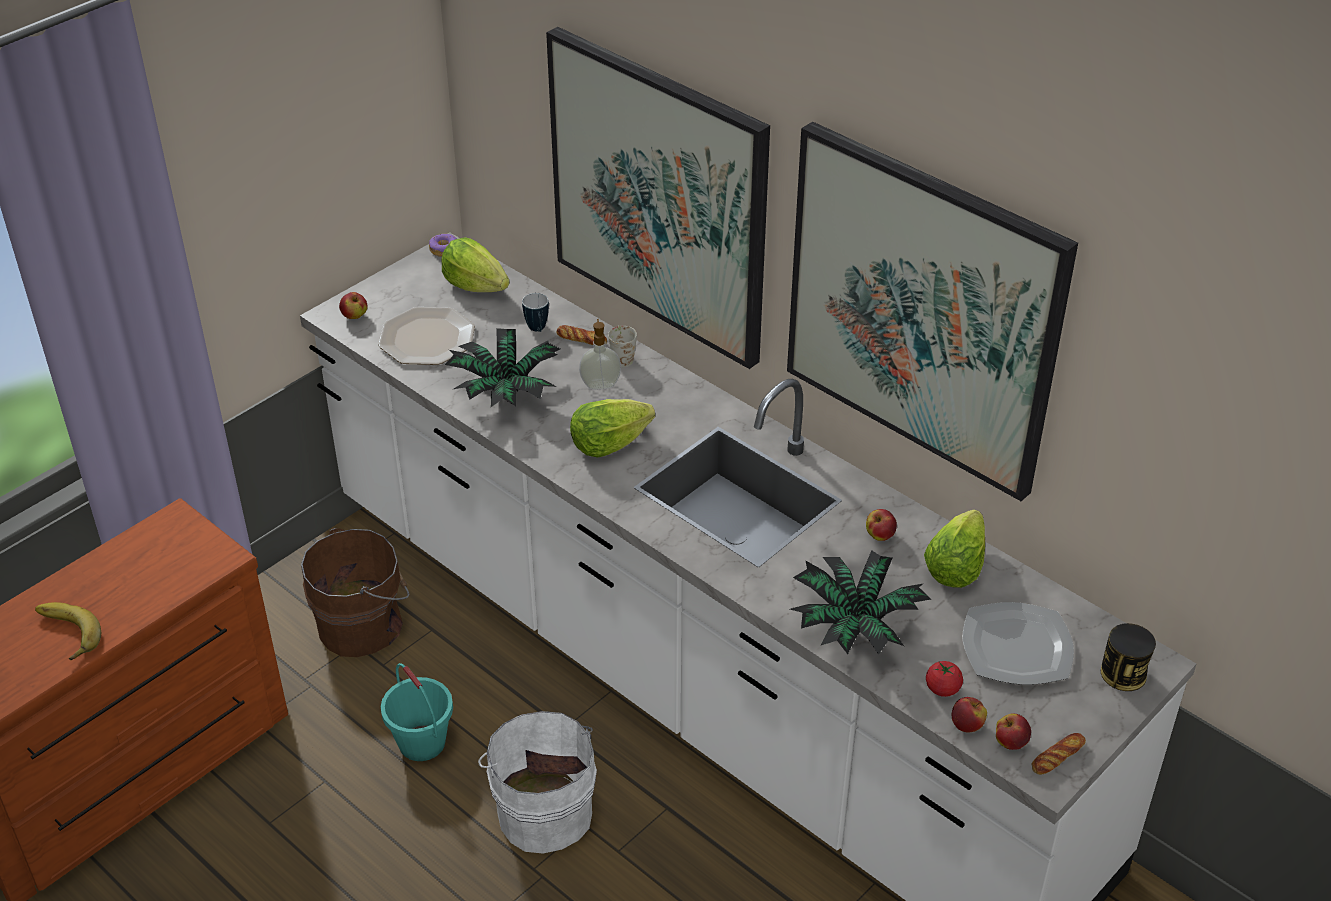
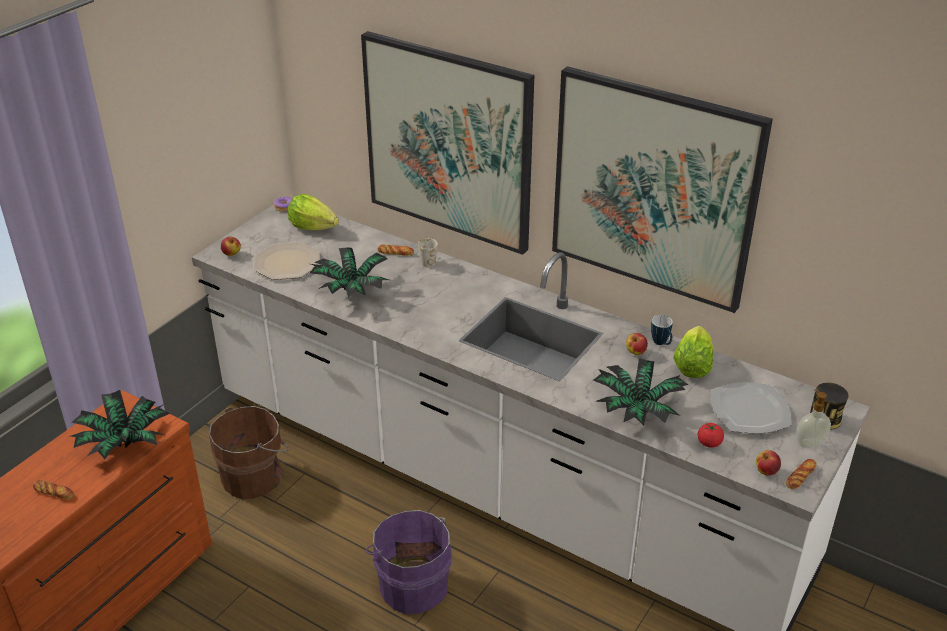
camera: 10 degrees left, 5 degrees down
(64, 634) = (54, 492): banana -> bread
(166, 576) = (124, 443): none -> potted plant
(422, 743) = (314, 550): turquoise bucket -> none
(538, 330) = (364, 250): mug -> mug (661, 344)
(543, 810) = (412, 584): white bucket -> purple bucket
(600, 384) = (417, 279): soap dispenser -> soap dispenser (809, 443)
(608, 444) = (433, 315): lettuce -> none
(967, 725) = (733, 464): apple -> none

